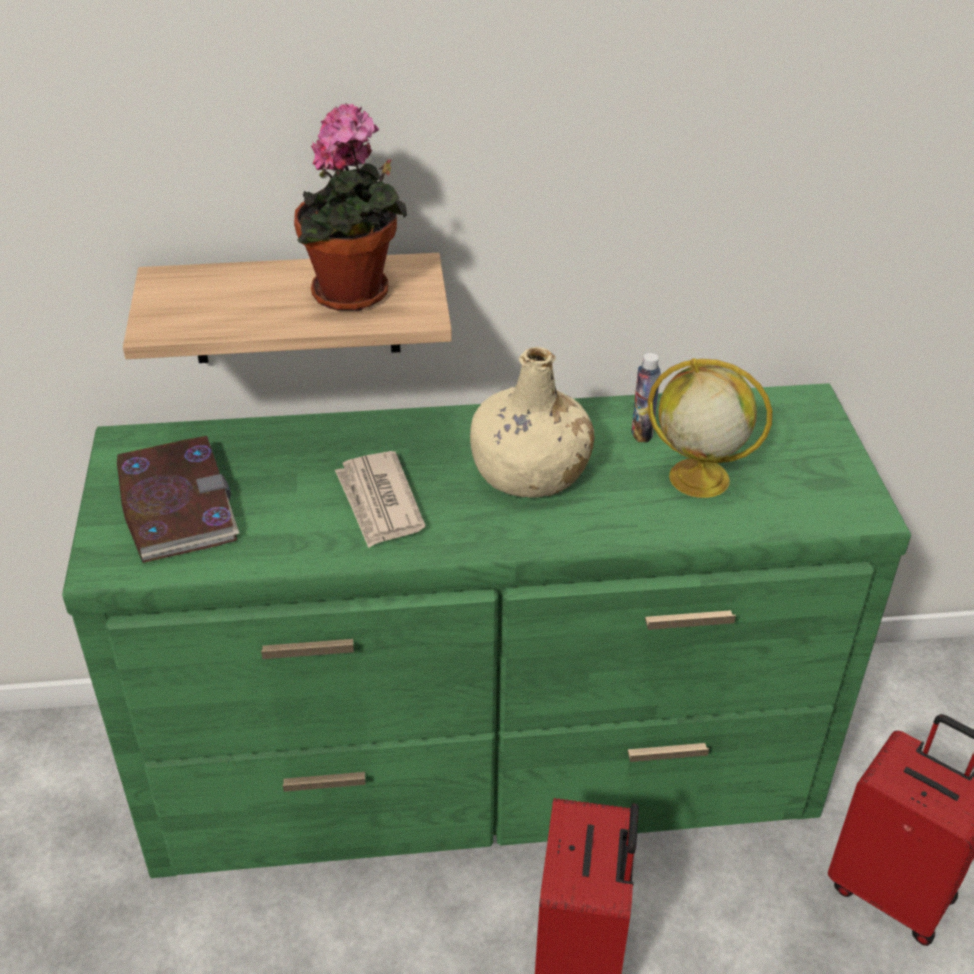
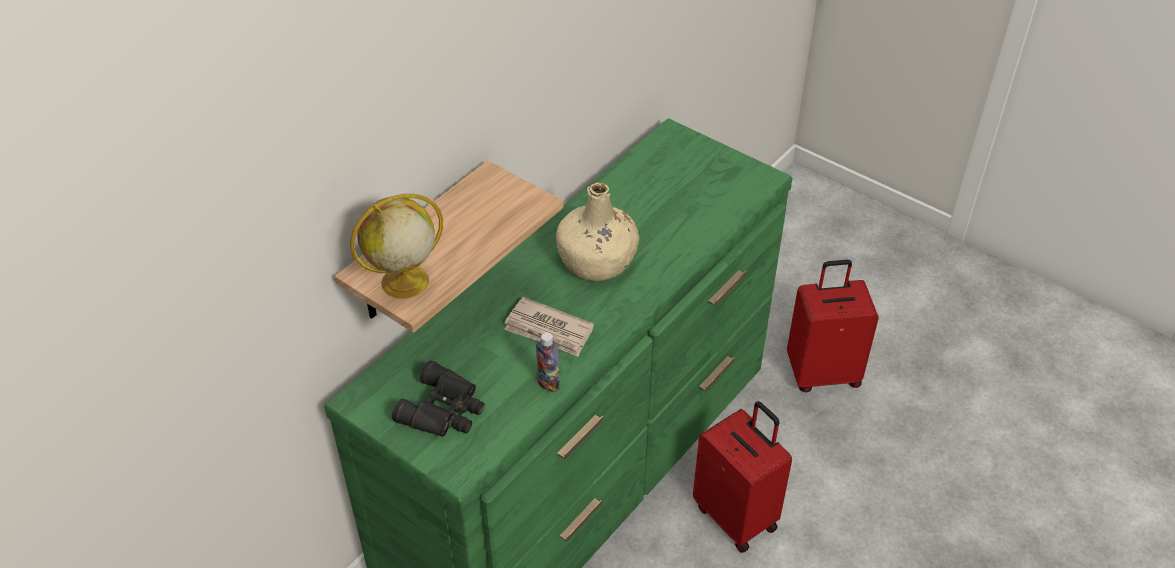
camera: 45 degrees left, 5 degrees up
(175, 504) = (444, 410): book -> black binoculars
(355, 296) = (487, 213): potted plant -> none
(642, 432) = (620, 202): bottle -> bottle (548, 383)
(697, 478) = (675, 210): globe -> globe (403, 282)

